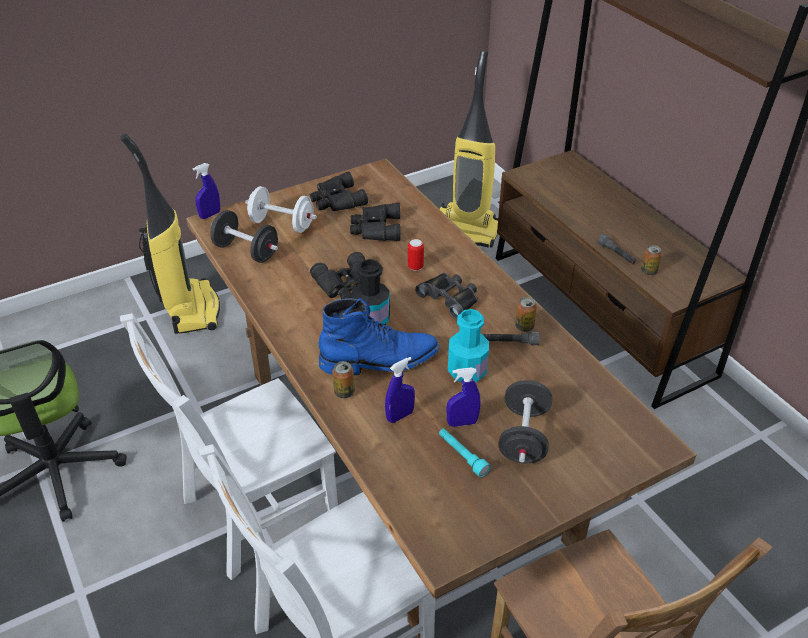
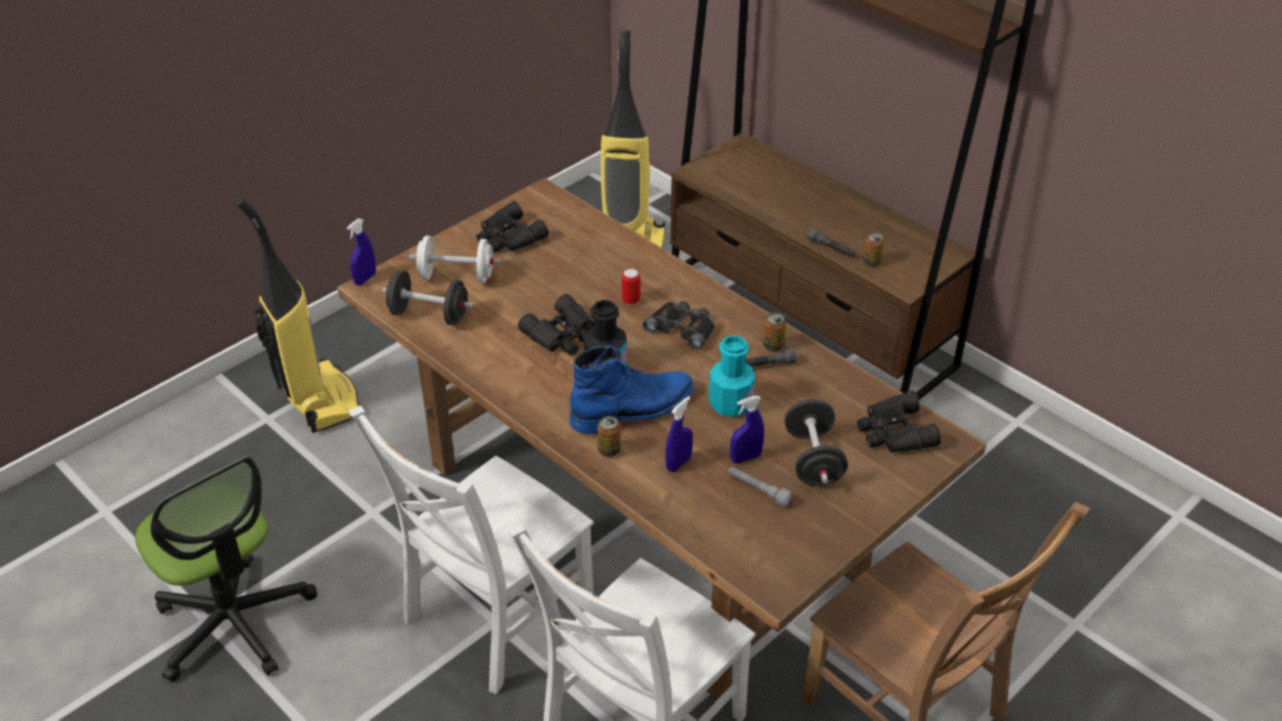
camera: 15 degrees left, 0 degrees up
(375, 228) = (567, 264): black binoculars -> black binoculars (893, 432)
(462, 456) = (758, 490): turquoise flashlight -> grey flashlight

